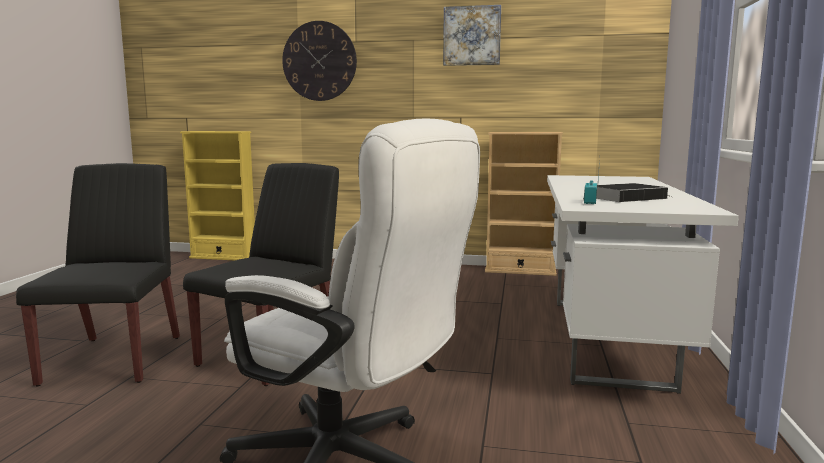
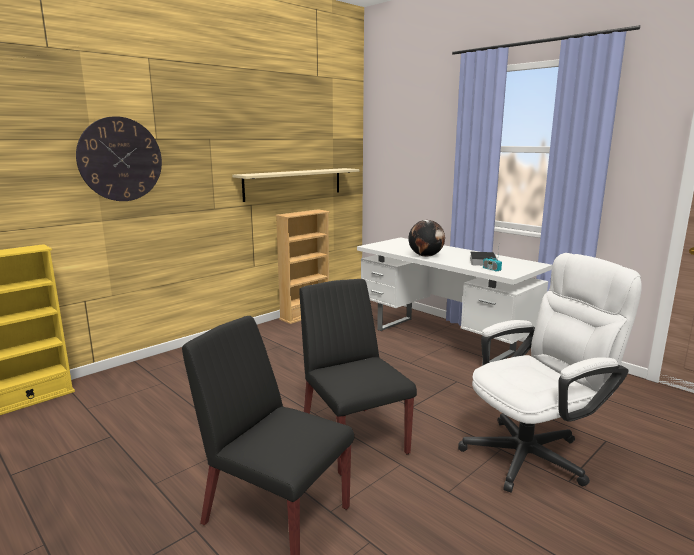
camera: 55 degrees left, 5 degrees up
(472, 36) = (256, 137): picture -> none
(526, 95) = (294, 184): none -> beige shelf
(577, 186) = (425, 256): none -> globe

